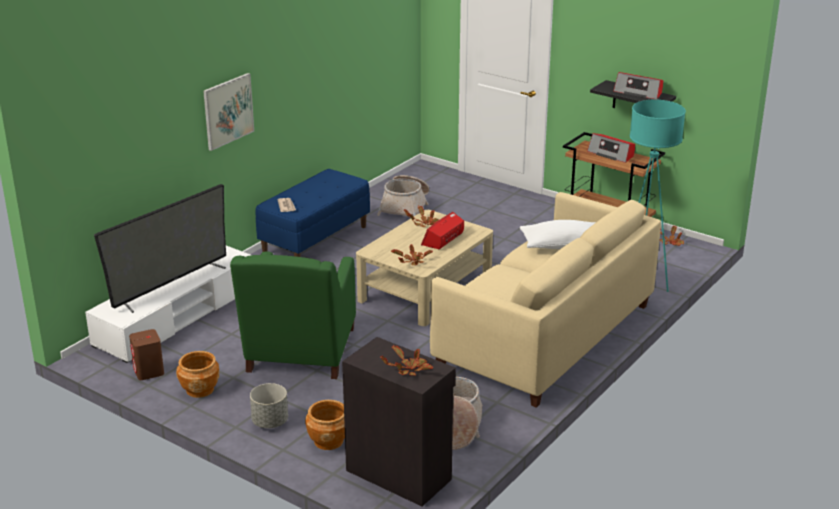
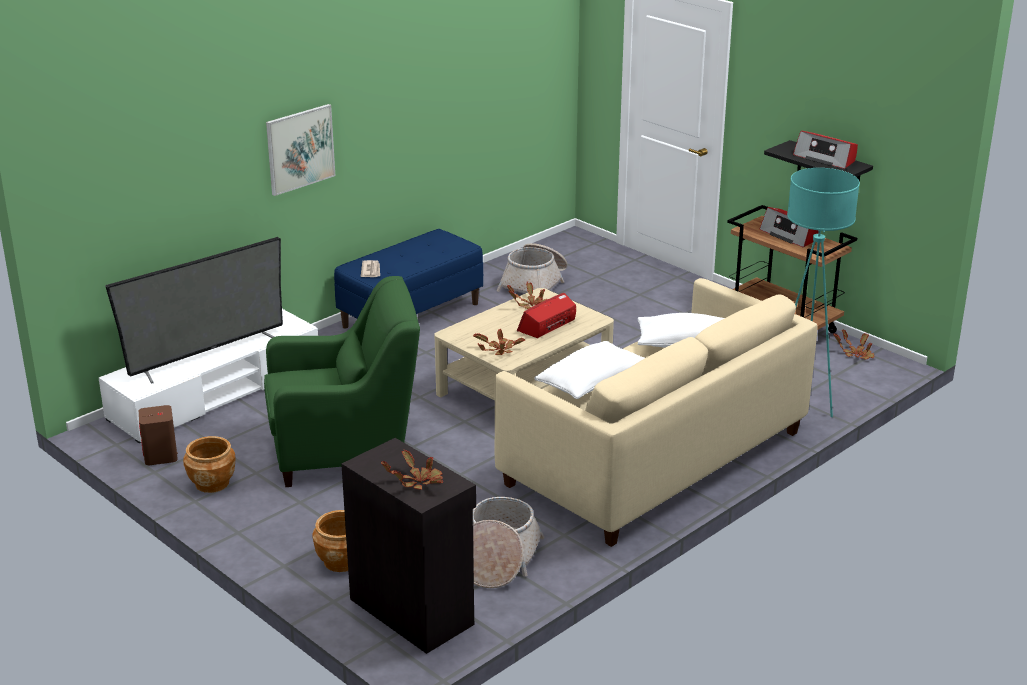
camera: 10 degrees right, 0 degrees up
(270, 422) = (281, 530): grey planter -> none
(300, 352) = (345, 450): green armchair -> green armchair turned 120 degrees counterclockwise
(499, 281) = (591, 383): none -> white pillow

